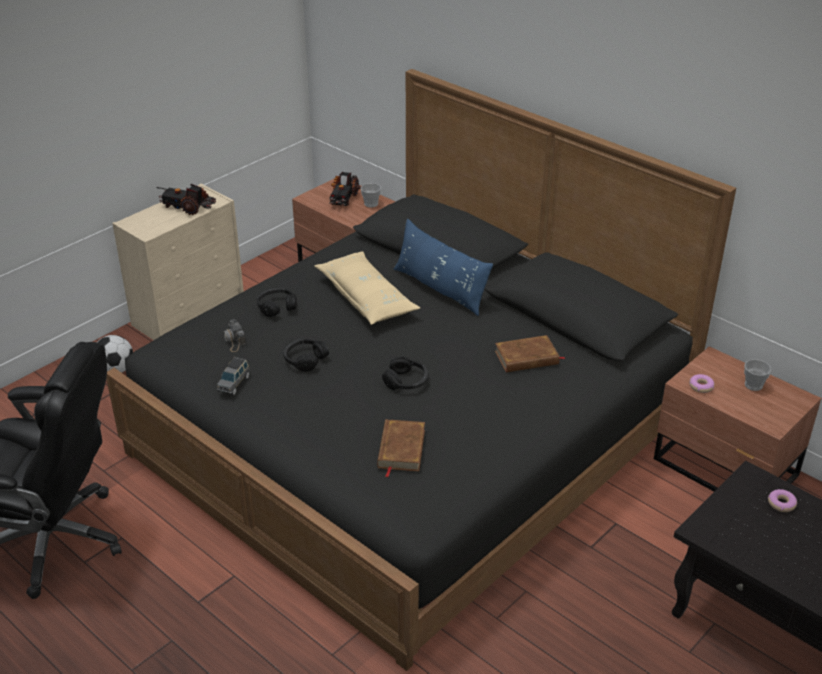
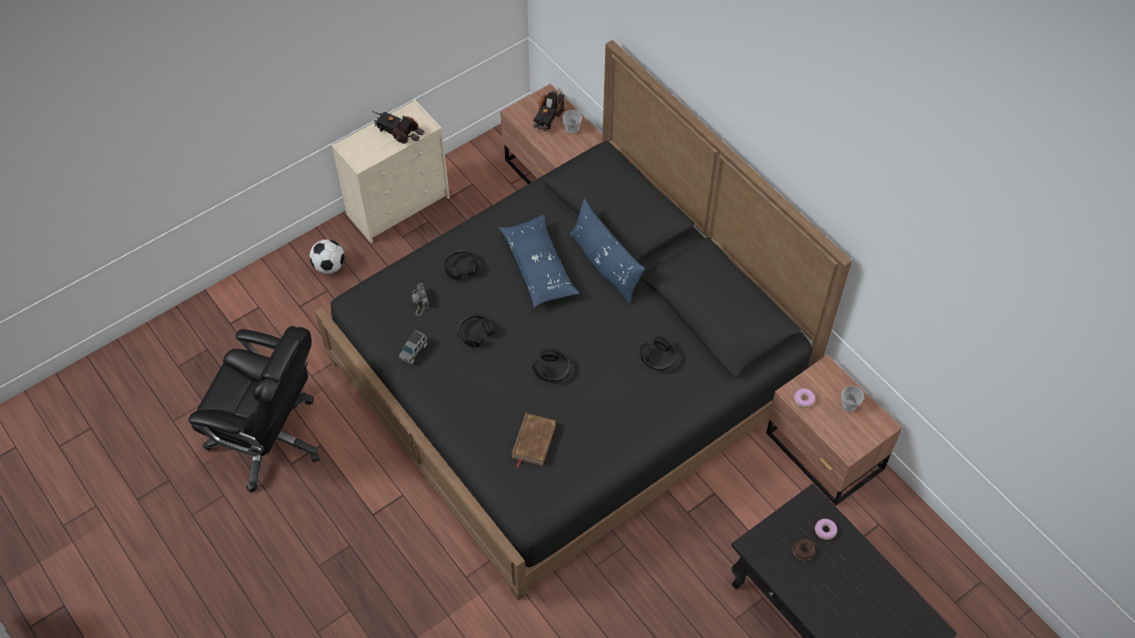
camera: 10 degrees right, 20 degrees up
(366, 298) = (539, 267): beige pillow -> blue pillow
(527, 358) = (658, 358): brown book -> black headphones
(765, 528) = (803, 551): none -> donut

